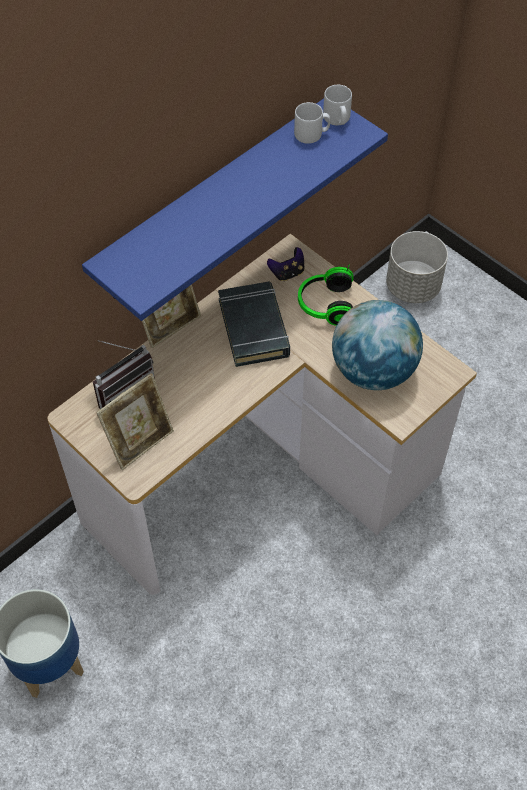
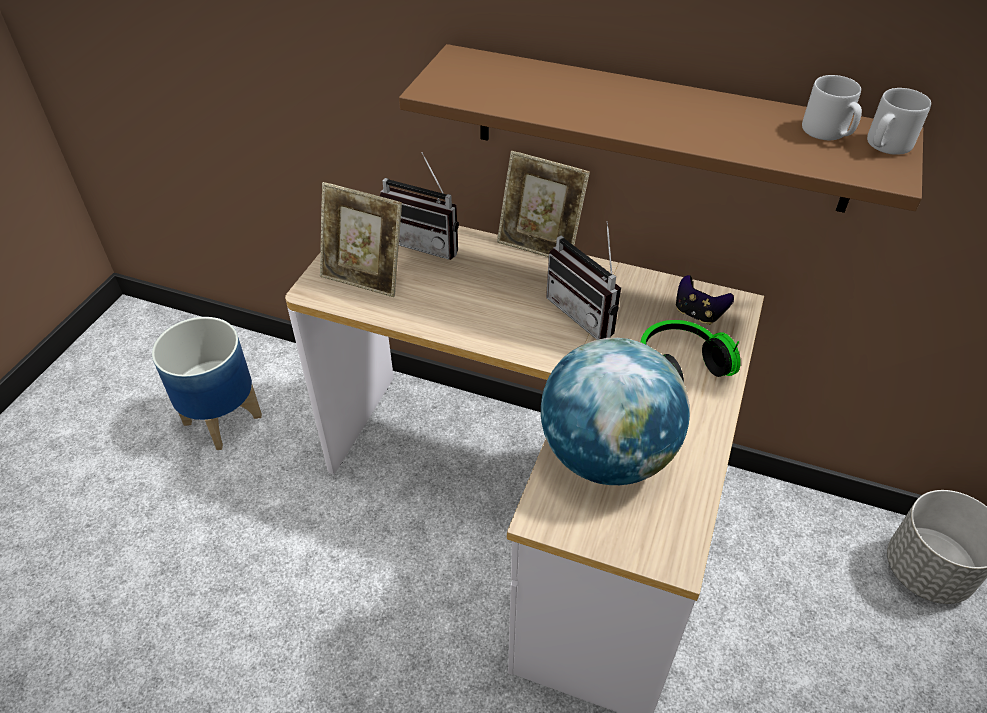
camera: 65 degrees right, 10 degrees down
(214, 200) = (660, 129): blue shelf -> brown shelf
(254, 328) = (587, 313): black book -> radio

